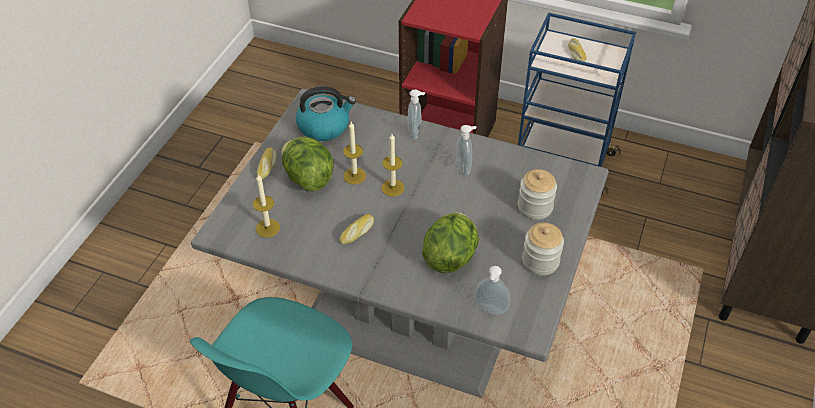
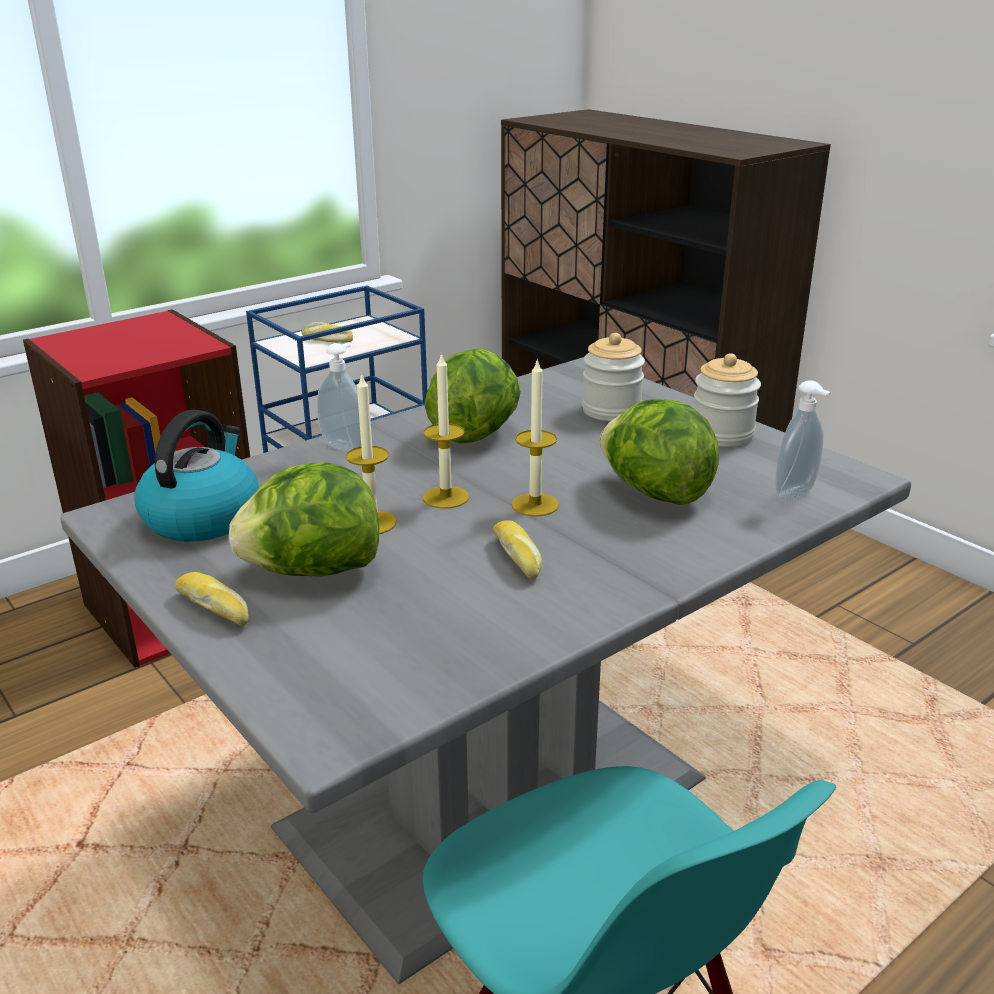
camera: 60 degrees left, 20 degrees down
(267, 228) = (395, 657): candle -> candle (535, 505)
(464, 168) = (475, 433): soap dispenser -> lettuce

